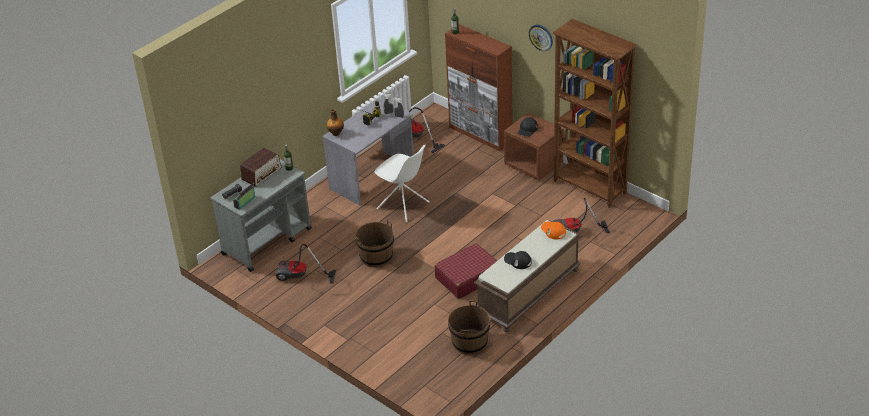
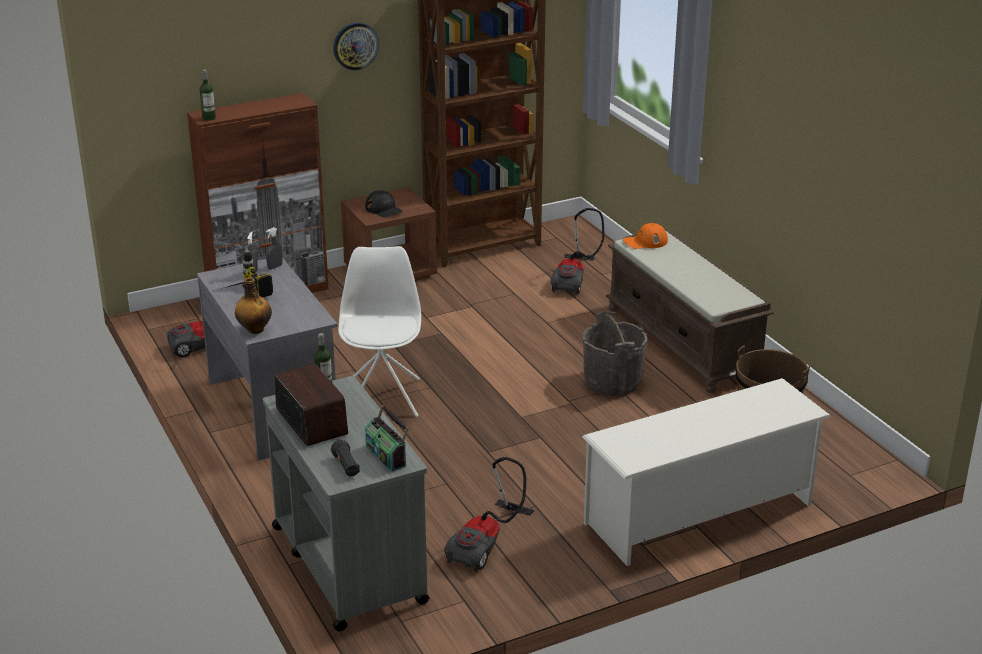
camera: 70 degrees left, 10 degrees down
(359, 338) = (699, 514): none -> white shoe rack
(376, 256) = (495, 451): brown bucket -> none
(403, 206) = (383, 397): white chair -> white chair turned 60 degrees counterclockwise
(467, 277) = (613, 381): red suitcase -> grey bucket
(517, 261) = (696, 279): black cap -> none

